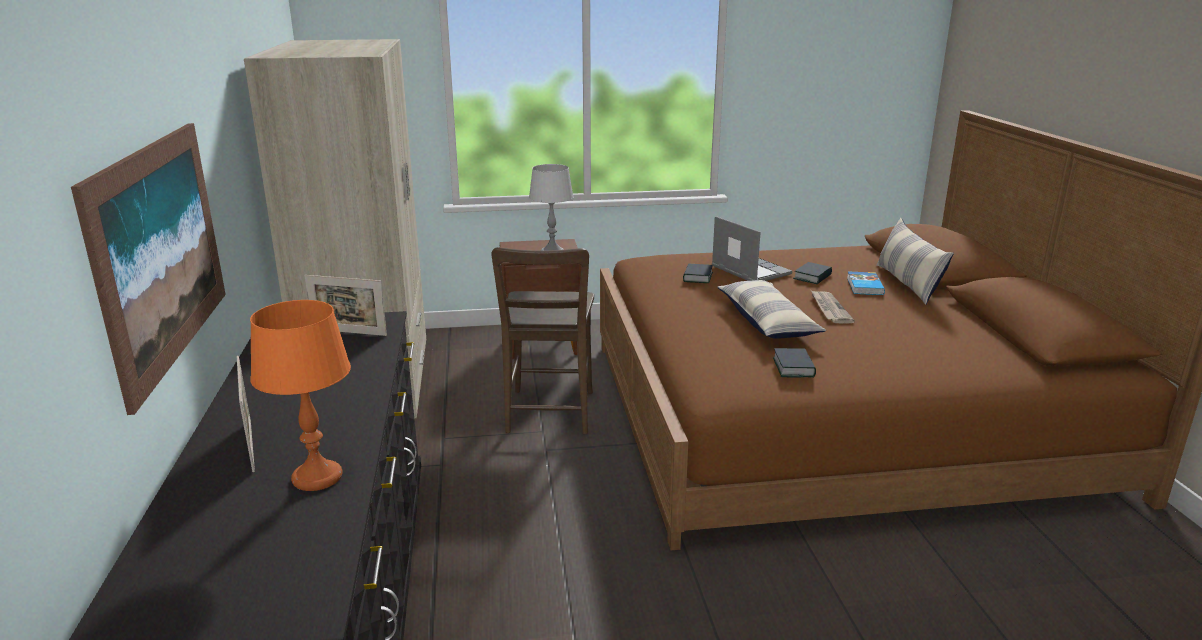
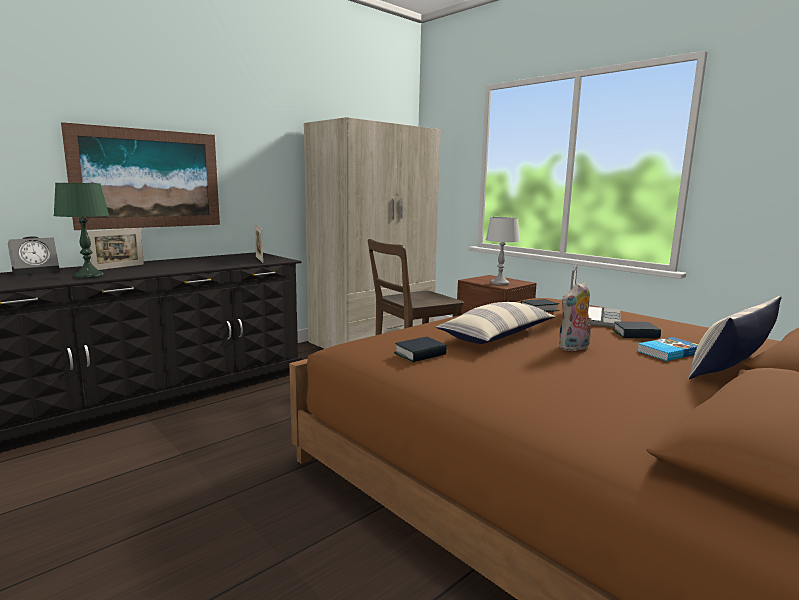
camera: 55 degrees right, 10 degrees down
(178, 528) = (37, 272): none -> alarm clock
(318, 477) = (89, 276): orange table lamp -> green table lamp
(829, 309) = (574, 348): newspaper -> plush toy

